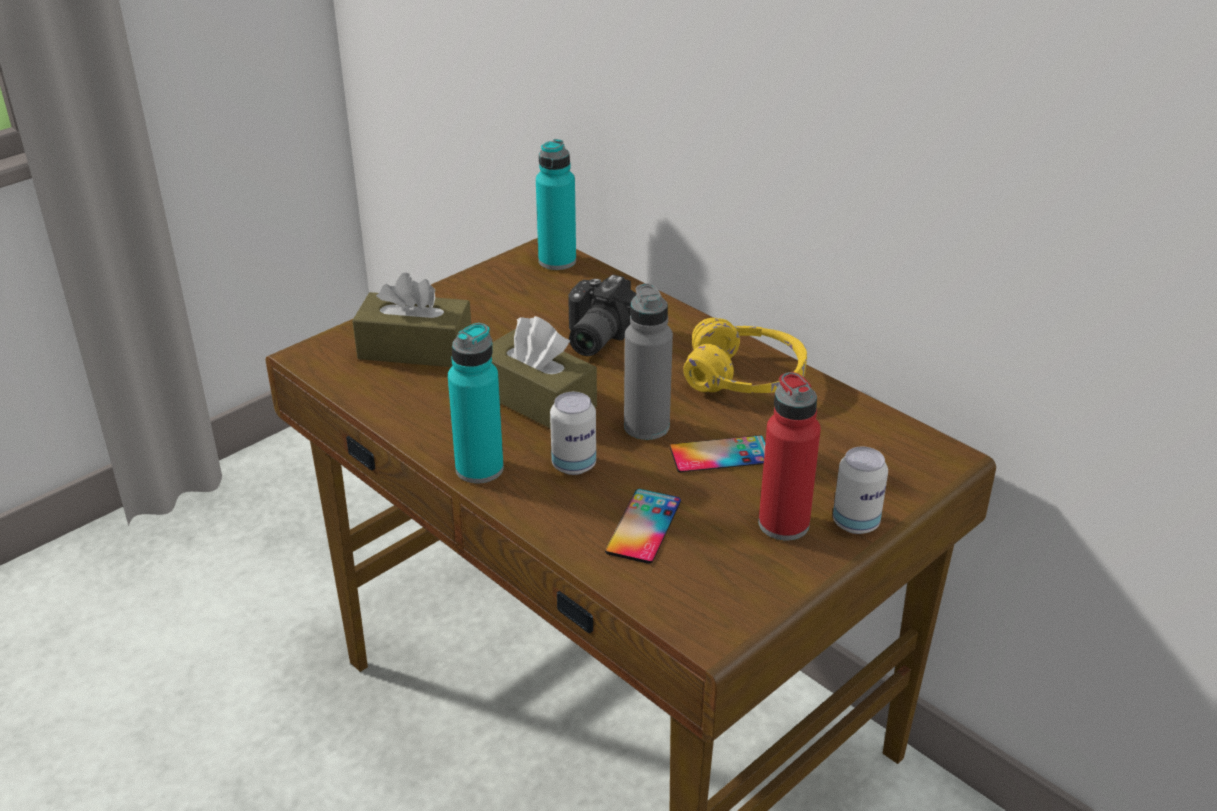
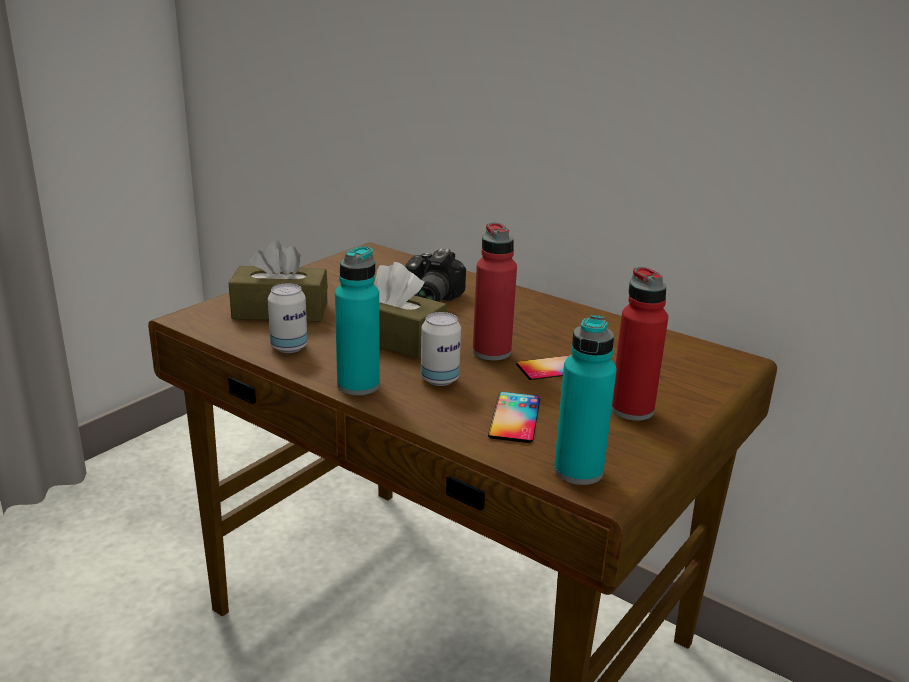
camera: 10 degrees left, 10 degrees down
(557, 261) = (382, 256): turquoise bottle -> turquoise bottle (578, 471)
(646, 426) = (491, 352): grey bottle -> red bottle
(745, 378) = (558, 319): yellow headphones -> none
(855, 523) = (690, 406): can -> can (289, 347)

